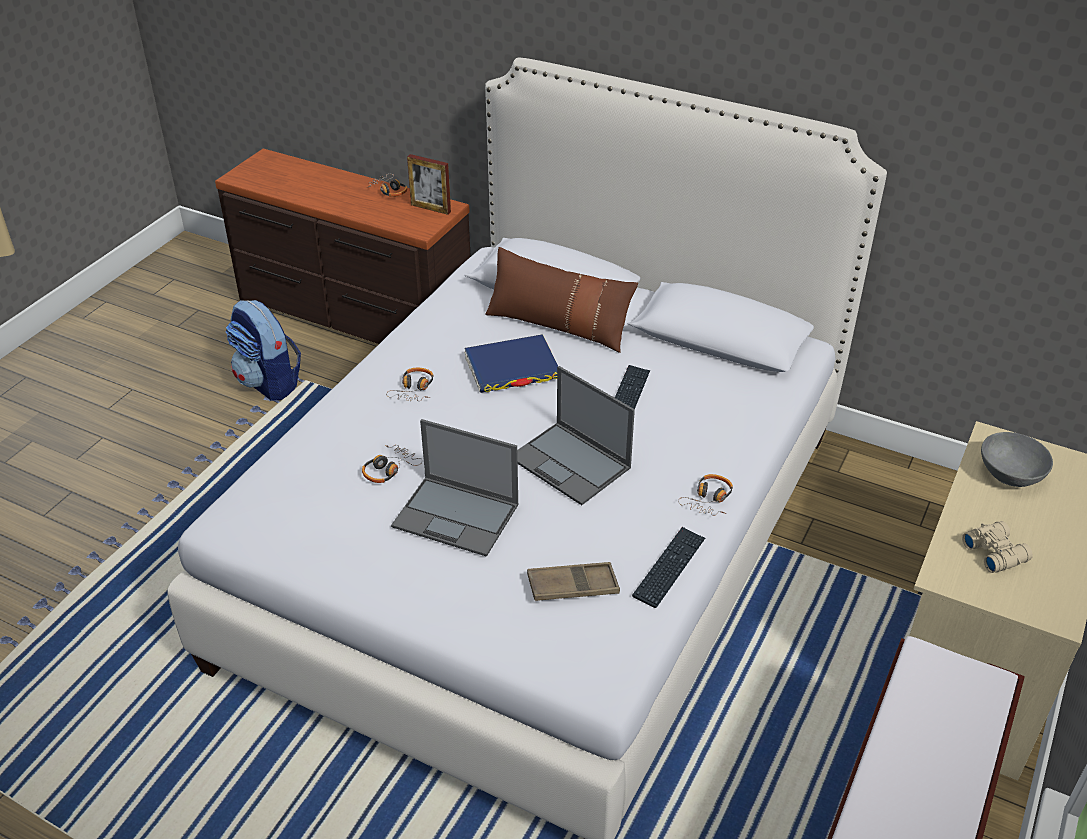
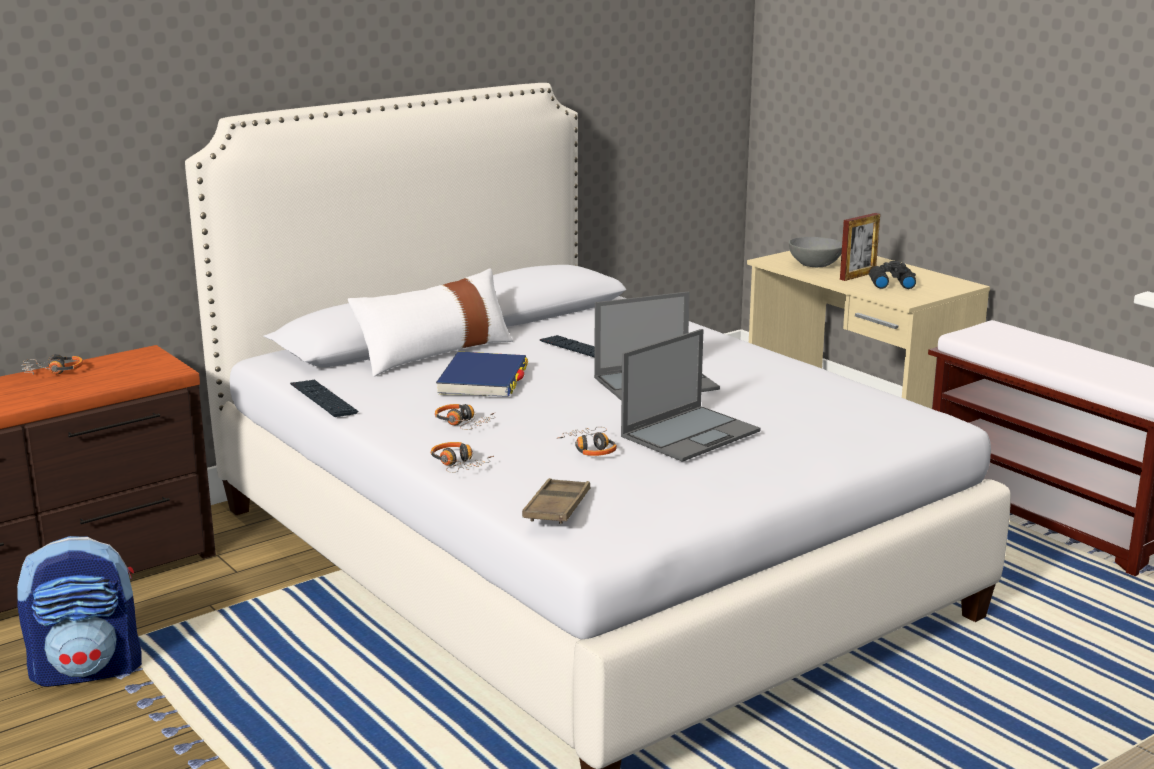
camera: 65 degrees left, 20 degrees down
(430, 208) = (133, 360): picture frame -> picture frame (857, 276)
(559, 324) = (435, 353): brown pillow -> white pillow
(573, 586) = (821, 411): brown tray -> brown tray (557, 507)
(669, 568) = (823, 378): keyboard -> keyboard (323, 400)
(709, 500) = (751, 352): headphones -> headphones (459, 464)
(995, 552) = (890, 284): beige binoculars -> black binoculars

